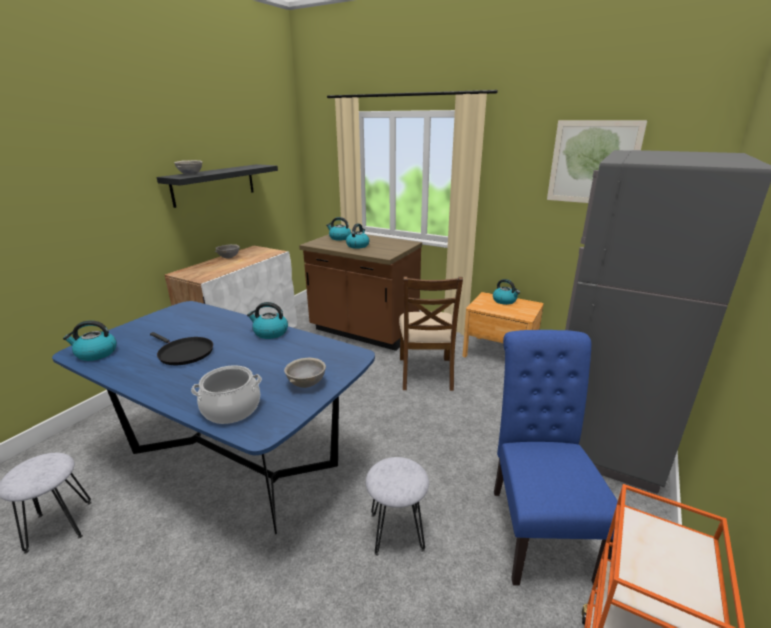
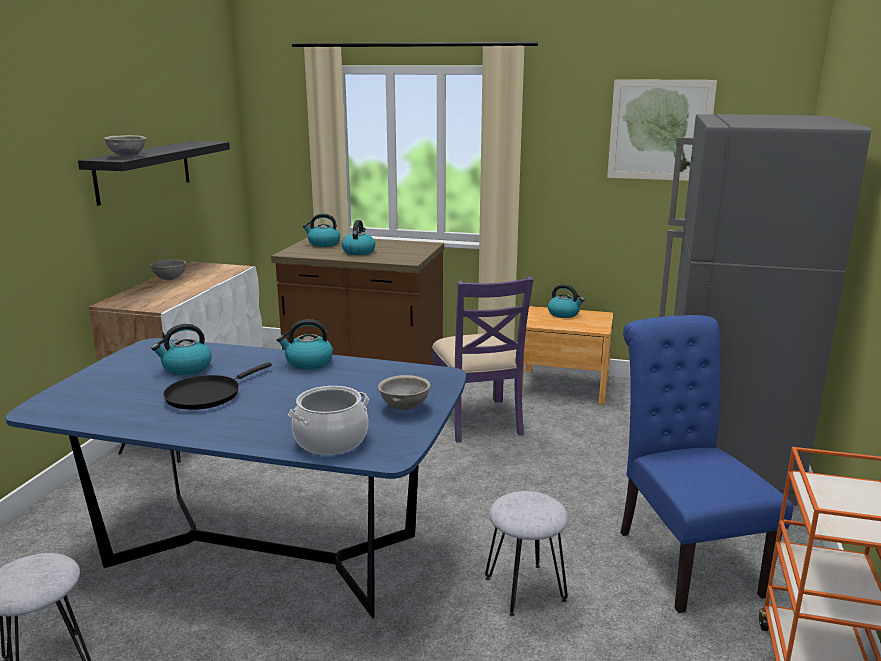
camera: 15 degrees left, 5 degrees down
(96, 353) = (73, 408): kettle -> kettle (186, 368)
(184, 353) = (207, 395): black frying pan -> black frying pan turned 105 degrees clockwise
(426, 373) = (478, 420): brown chair -> purple chair

